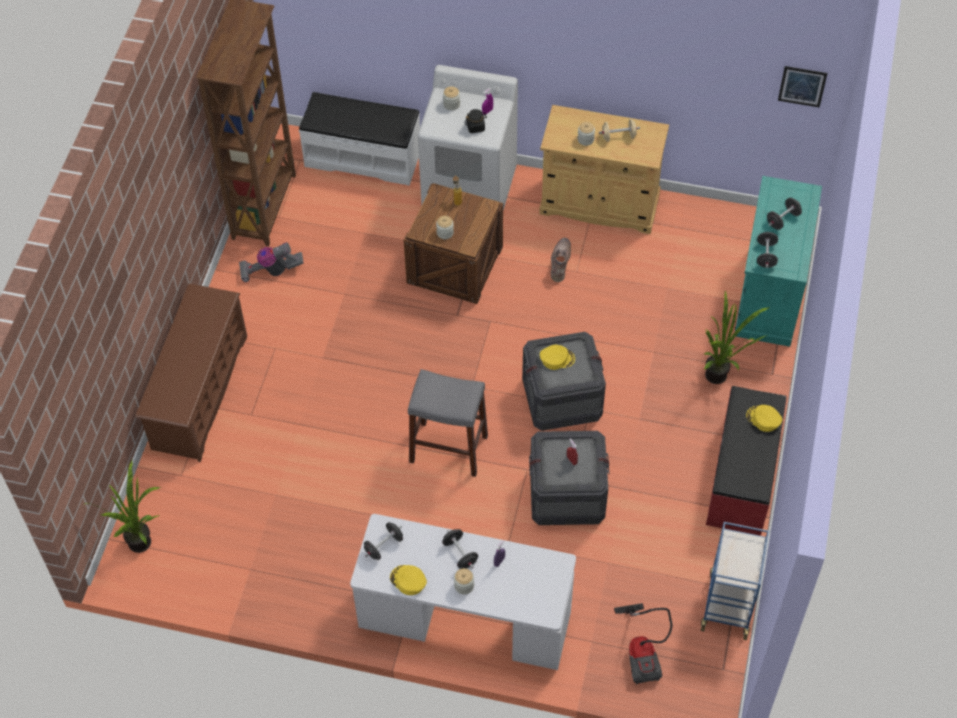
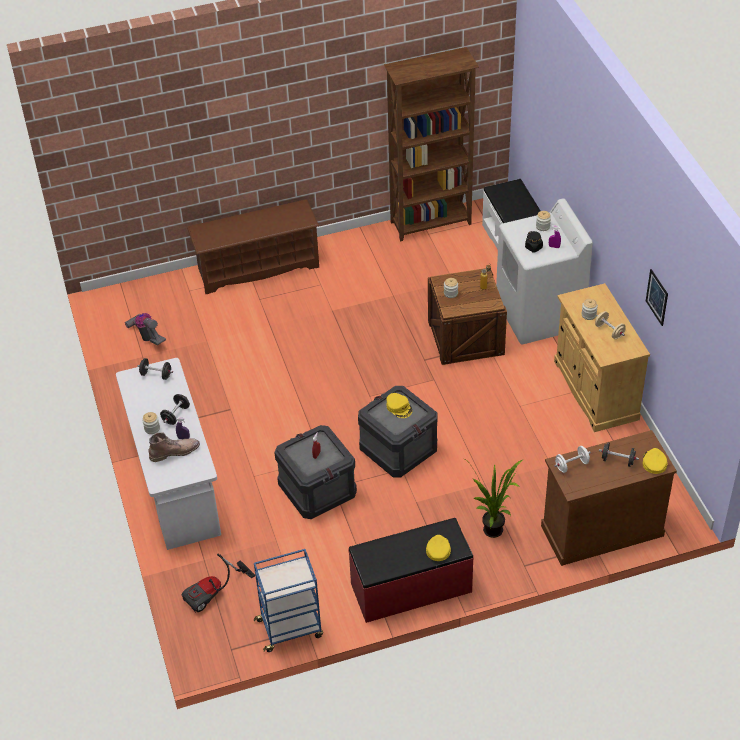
camera: 60 degrees right, 10 degrees down
(144, 546) = (126, 301): potted plant -> none
(271, 271) = (381, 252): vacuum cleaner -> vacuum cleaner (147, 336)
(408, 581) = (137, 399): yellow cap -> yellow cap (654, 463)
(448, 448) = (307, 408): grey stool -> none
(560, 261) = (521, 392): brown boot -> brown boot (174, 451)
(766, 255) = (571, 465): black dumbbell -> white dumbbell
(769, 294) = (601, 530): turquoise cabinet -> brown cabinet
(802, 86) = (715, 379): picture -> picture (657, 297)

